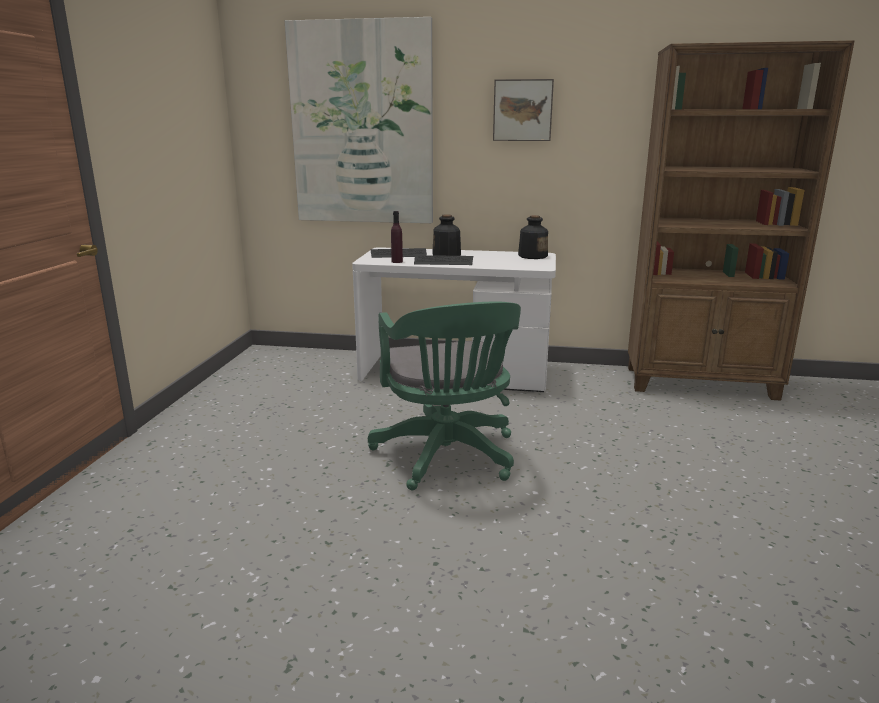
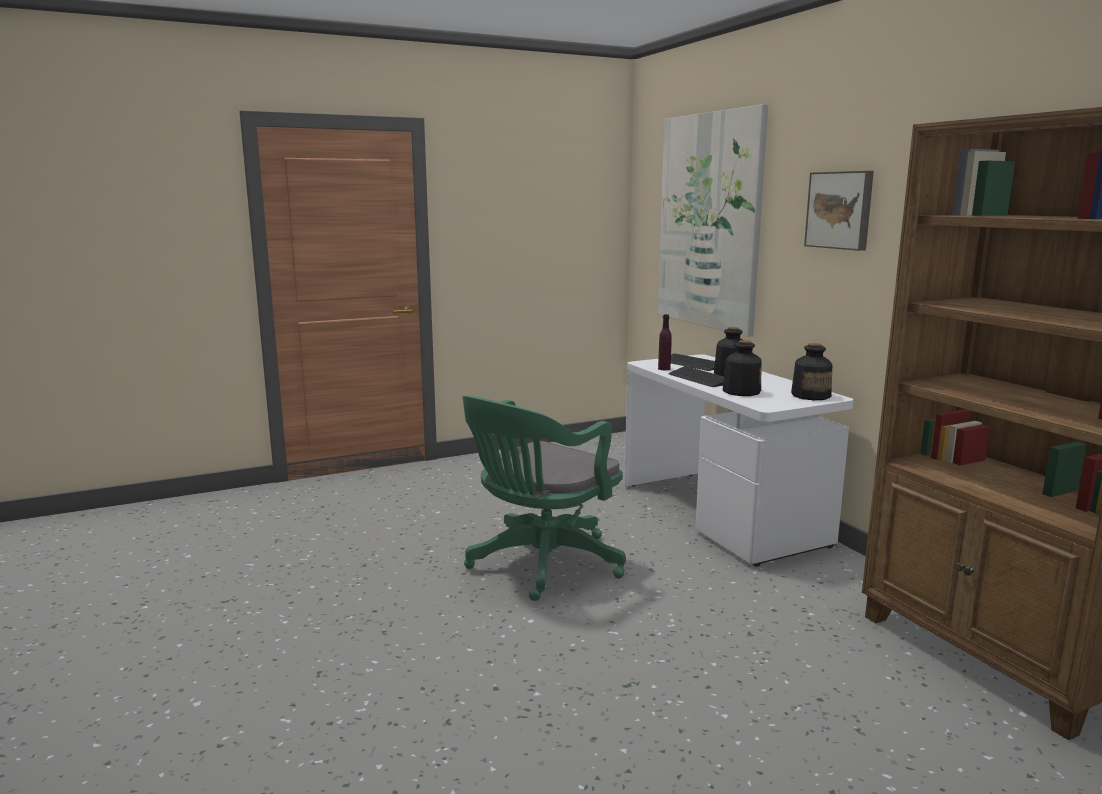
camera: 55 degrees right, 5 degrees down
(496, 263) = (741, 391): none -> bottle

